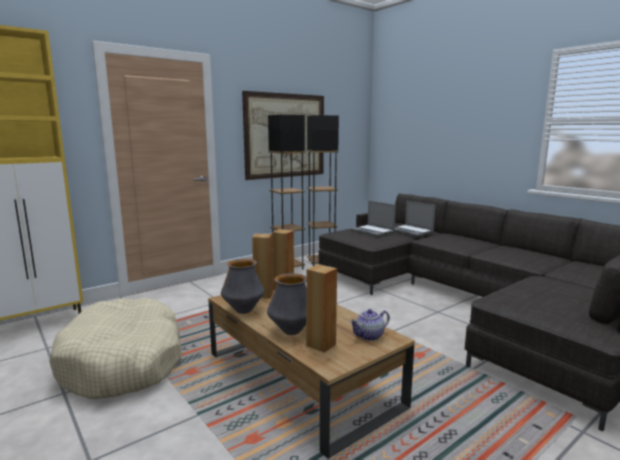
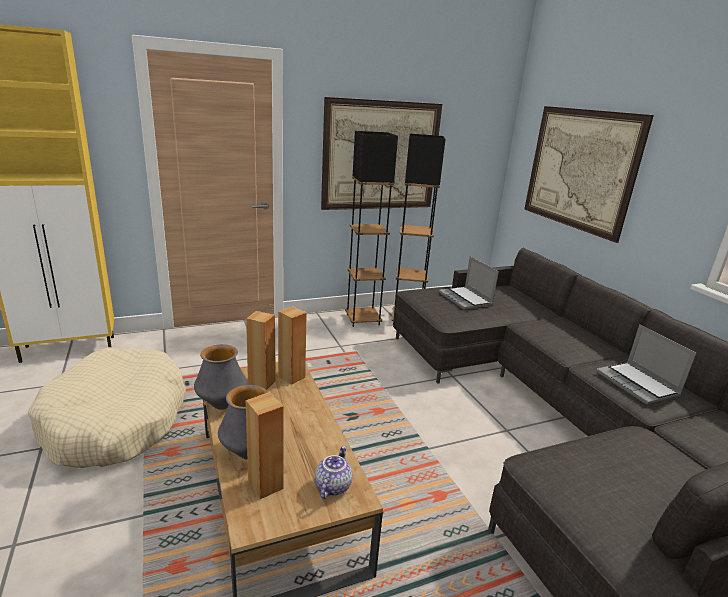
camera: 15 degrees right, 10 degrees up
(369, 336) = (332, 486): teapot -> teapot turned 120 degrees clockwise
(412, 231) = (517, 308): laptop -> laptop (638, 384)
(429, 132) = (579, 169): none -> picture

